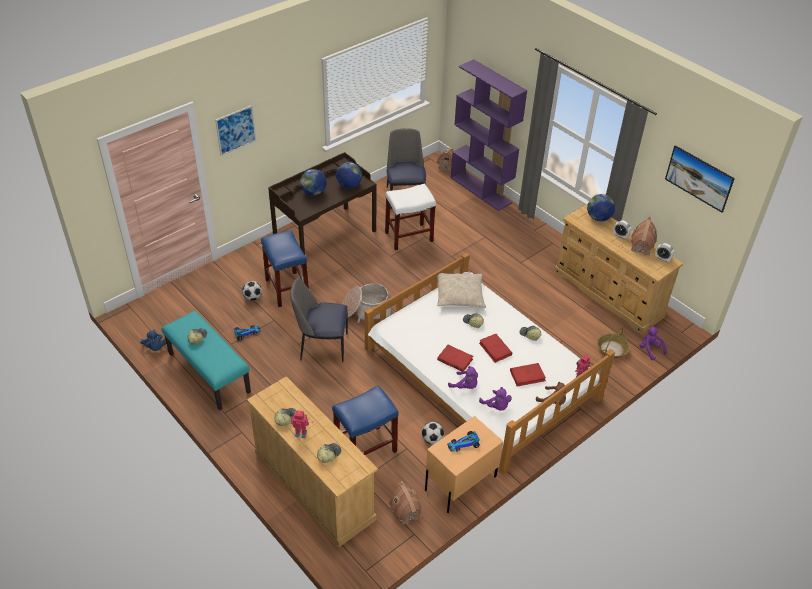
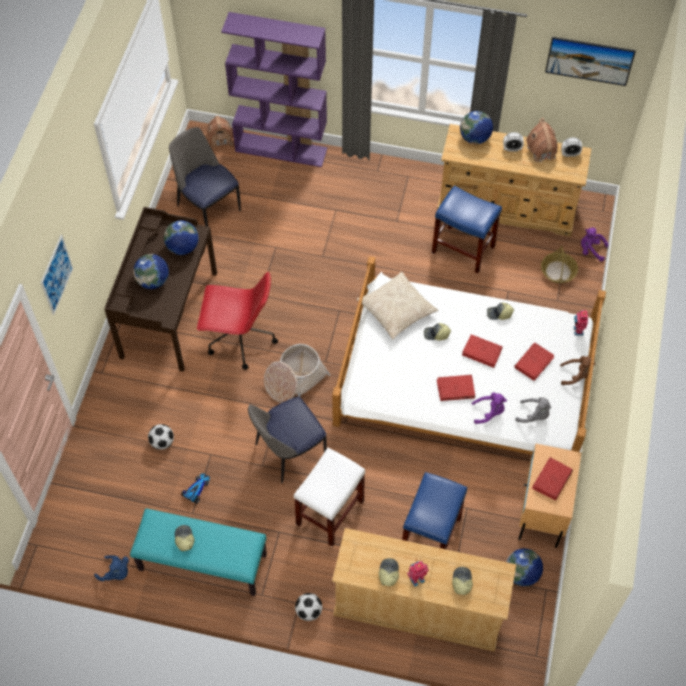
camera: 35 degrees left, 15 degrees up
(287, 289) = (190, 407): blue stool -> blue stool (464, 249)
(354, 271) = (239, 339): none -> red office chair
(406, 512) = (522, 574): toy house -> globe
(408, 237) = (258, 259): white stool -> white stool (330, 513)
(432, 439) = (481, 482): football -> football (309, 611)
(464, 444) = (552, 480): toy car -> red book
(496, 406) = (534, 415): purple plush toy -> grey plush toy

